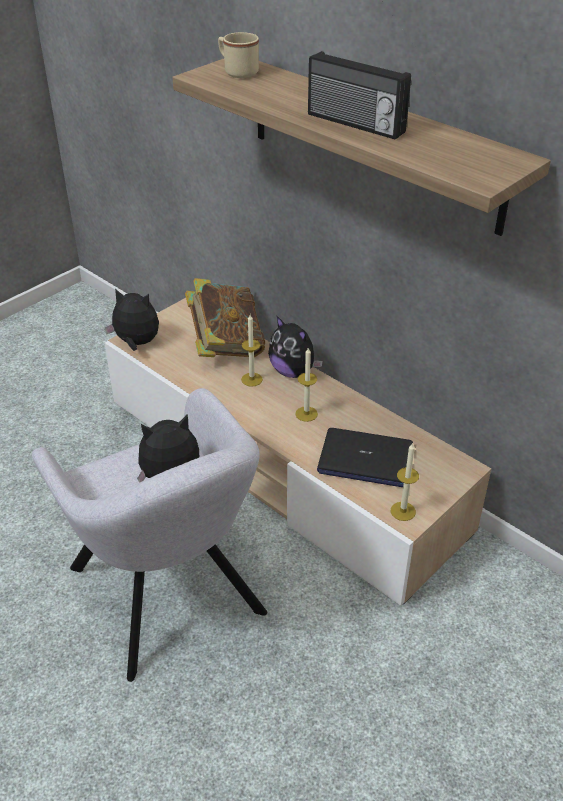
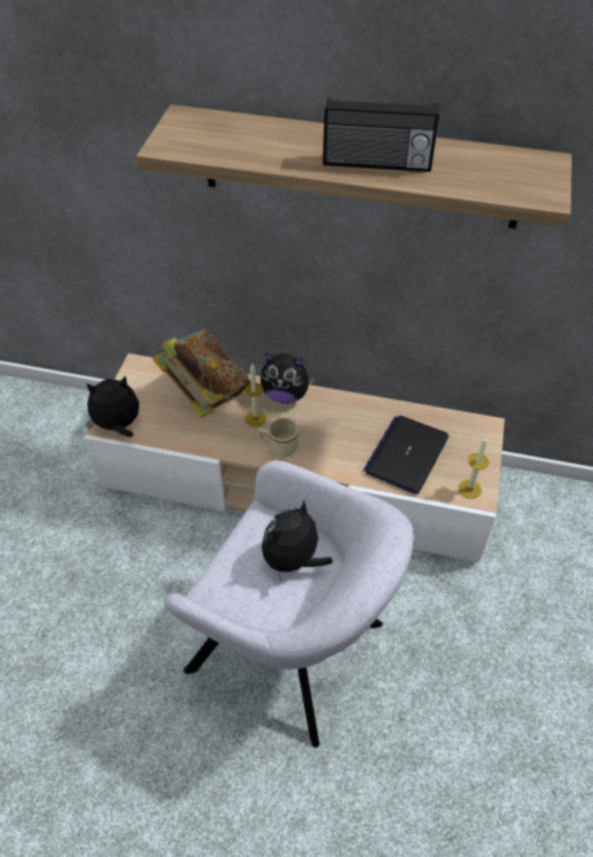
camera: 30 degrees left, 10 degrees up
(237, 72) = (198, 129): beige mug -> beige mug (278, 447)
(306, 414) = (328, 432): candle -> none
(364, 459) = (406, 454): laptop -> laptop turned 135 degrees clockwise

